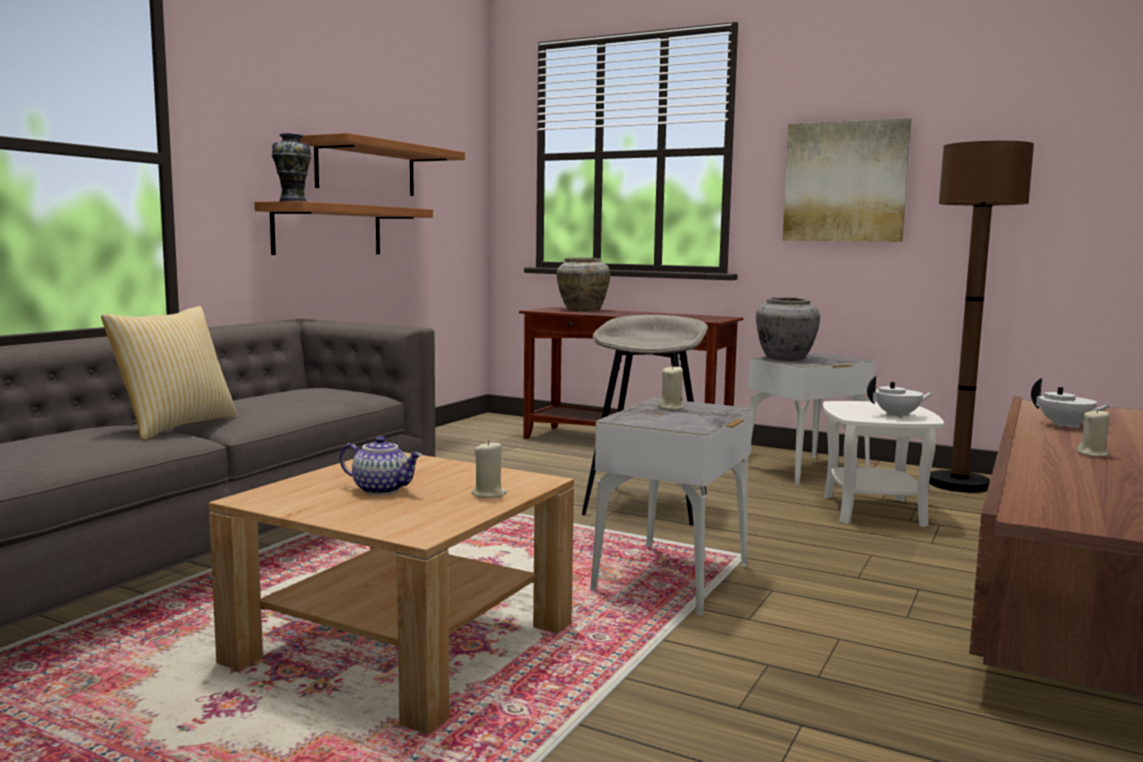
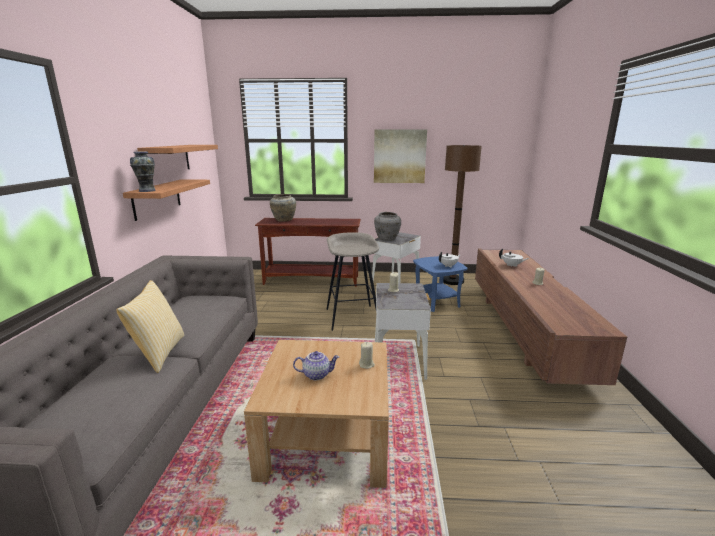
camera: 25 degrees left, 10 degrees up
(873, 511) = (437, 302): white side table -> blue side table

